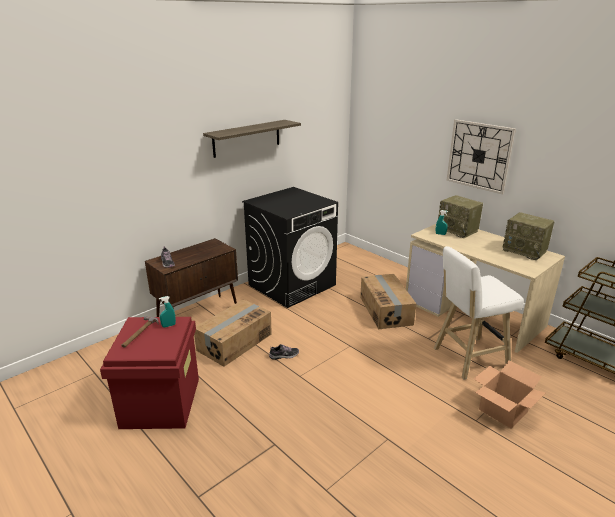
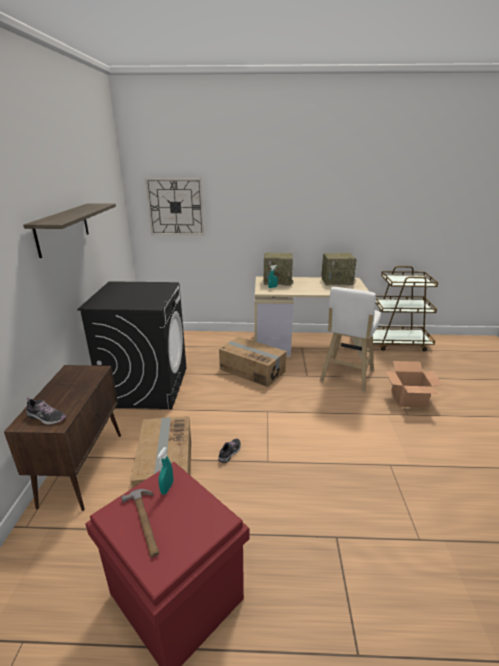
camera: 45 degrees left, 0 degrees up
(479, 156) = (277, 214): wall clock -> wall clock (175, 207)

